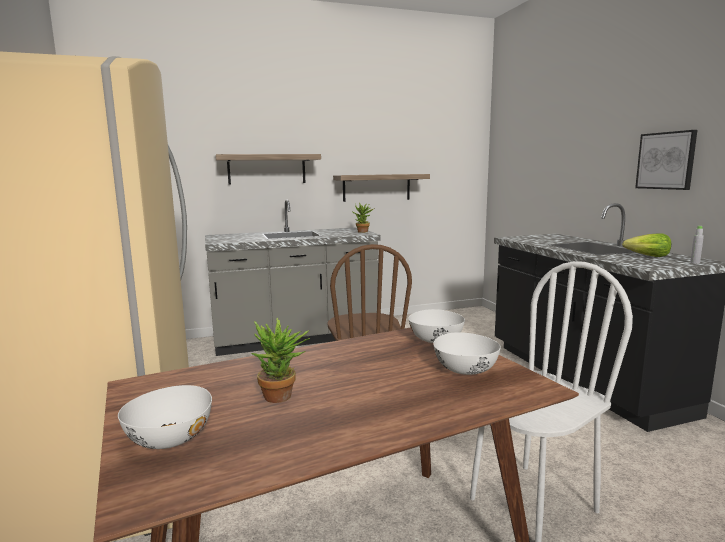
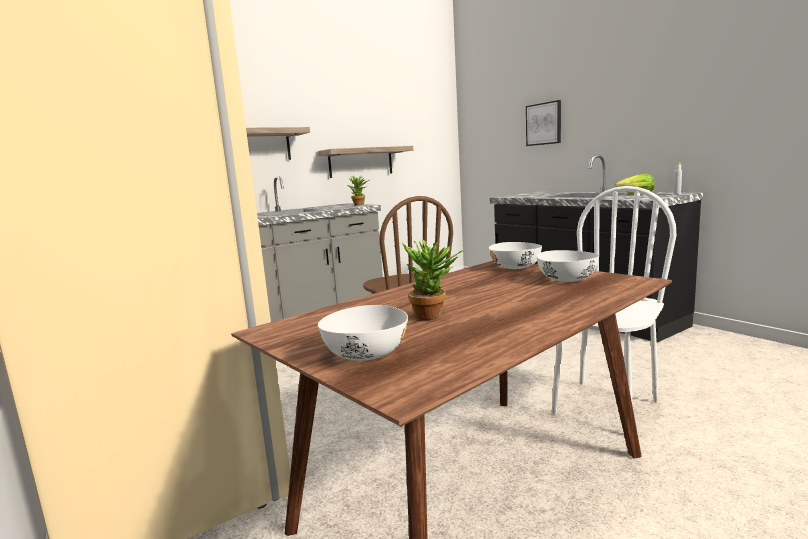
camera: 15 degrees left, 0 degrees up
(666, 160) = (635, 114): picture -> picture (544, 124)

